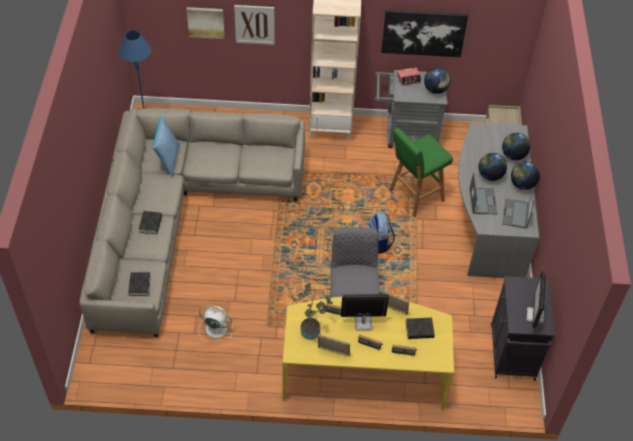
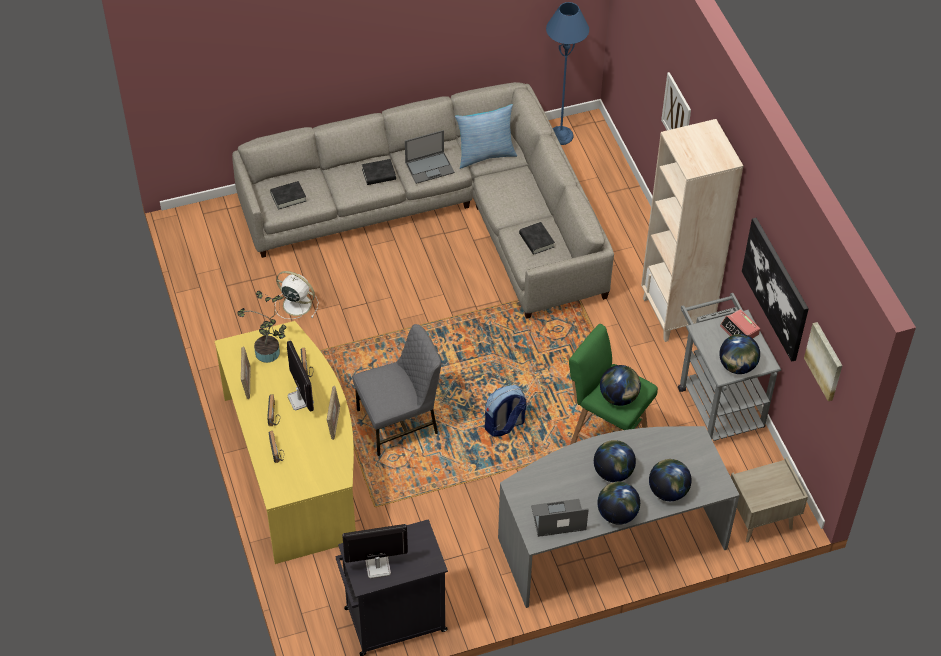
camera: 70 degrees right, 0 degrees up
(206, 22) = (651, 69): picture -> picture (825, 361)
(215, 328) = (296, 304): white fan -> white fan turned 60 degrees counterclockwise
(419, 330) = (314, 458): black book -> black book (536, 240)
(432, 153) = (619, 397): none -> globe
(482, 201) = (561, 474): laptop -> laptop (430, 167)

